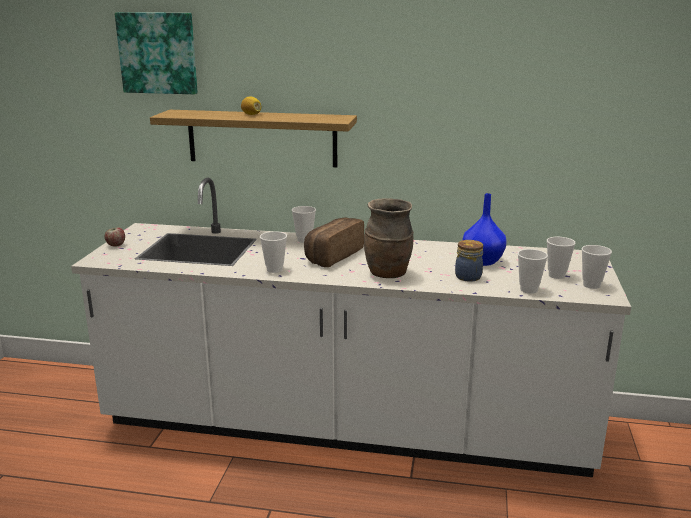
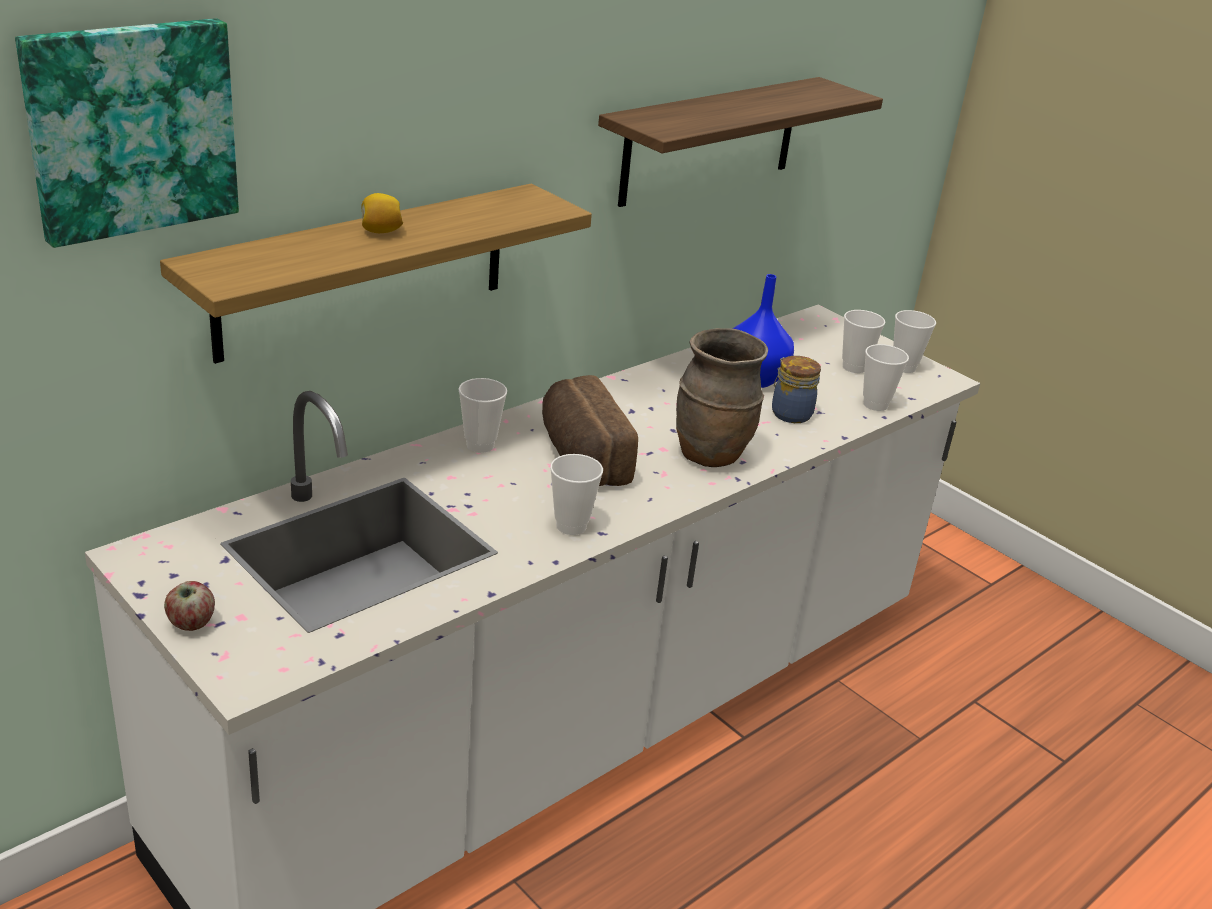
camera: 55 degrees left, 10 degrees up
(490, 116) = (710, 140): none -> shelf

